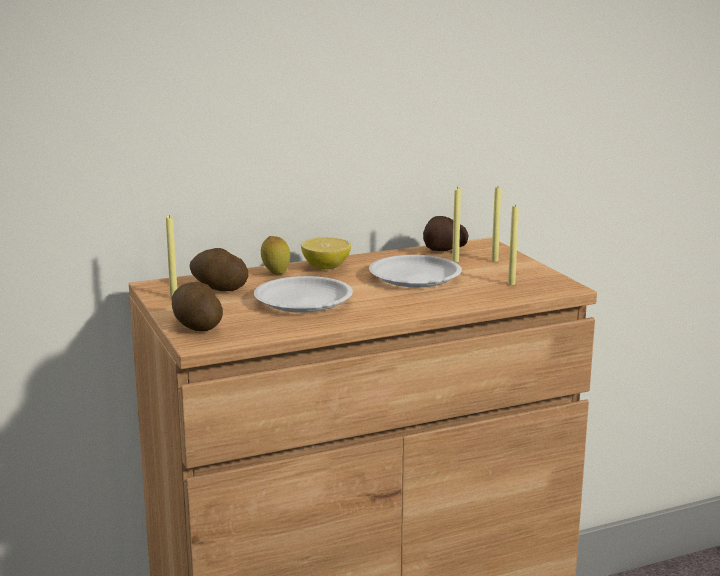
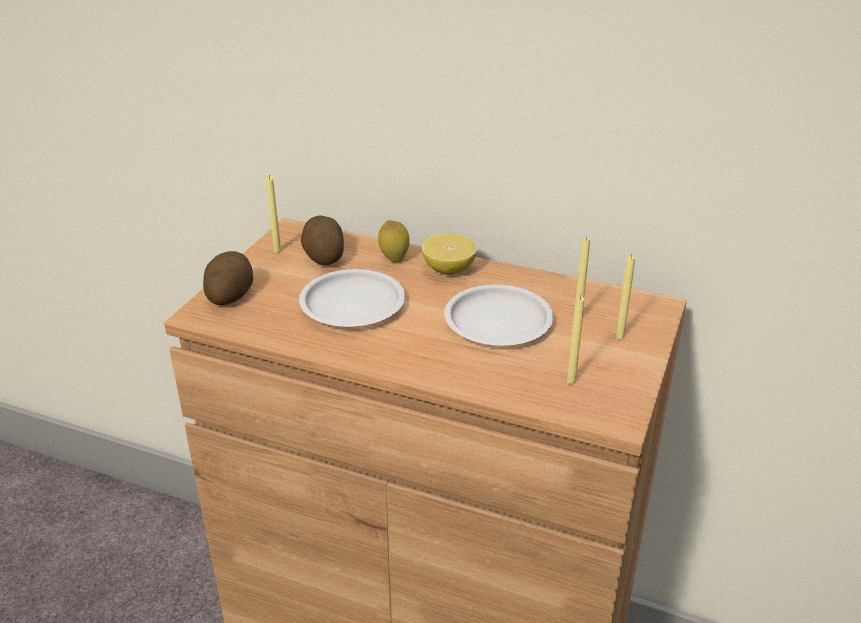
camera: 45 degrees right, 15 degrees up
(444, 250) = (596, 297): potato -> none

